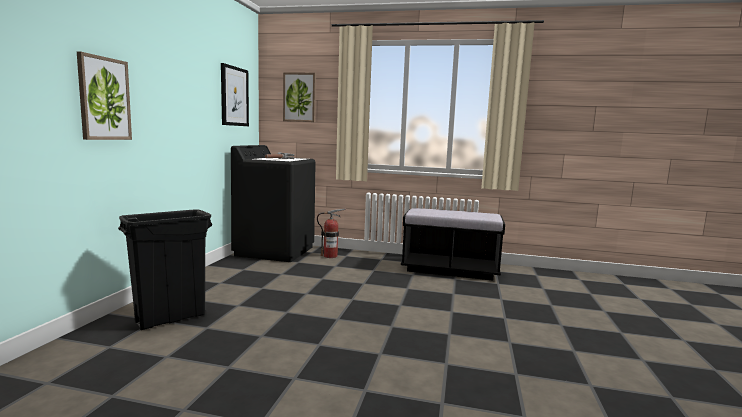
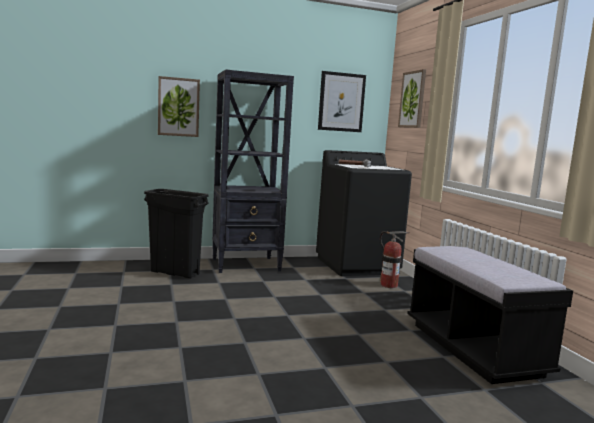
camera: 60 degrees right, 0 degrees up
(205, 283) = (246, 265): none -> black bookcase

